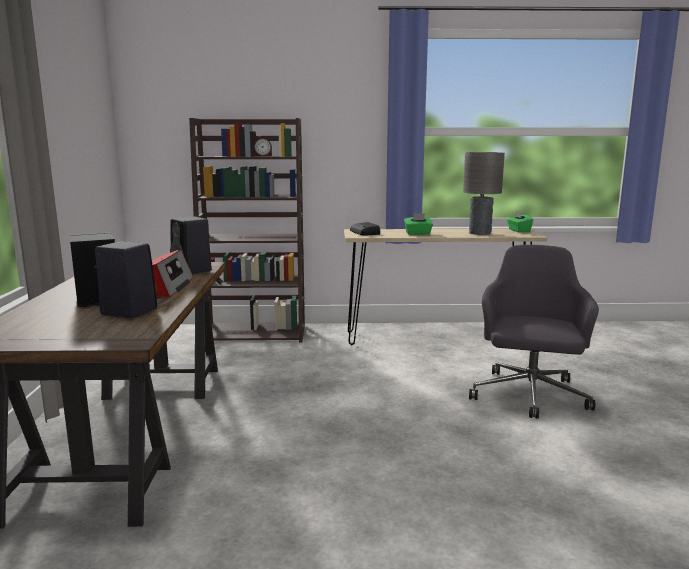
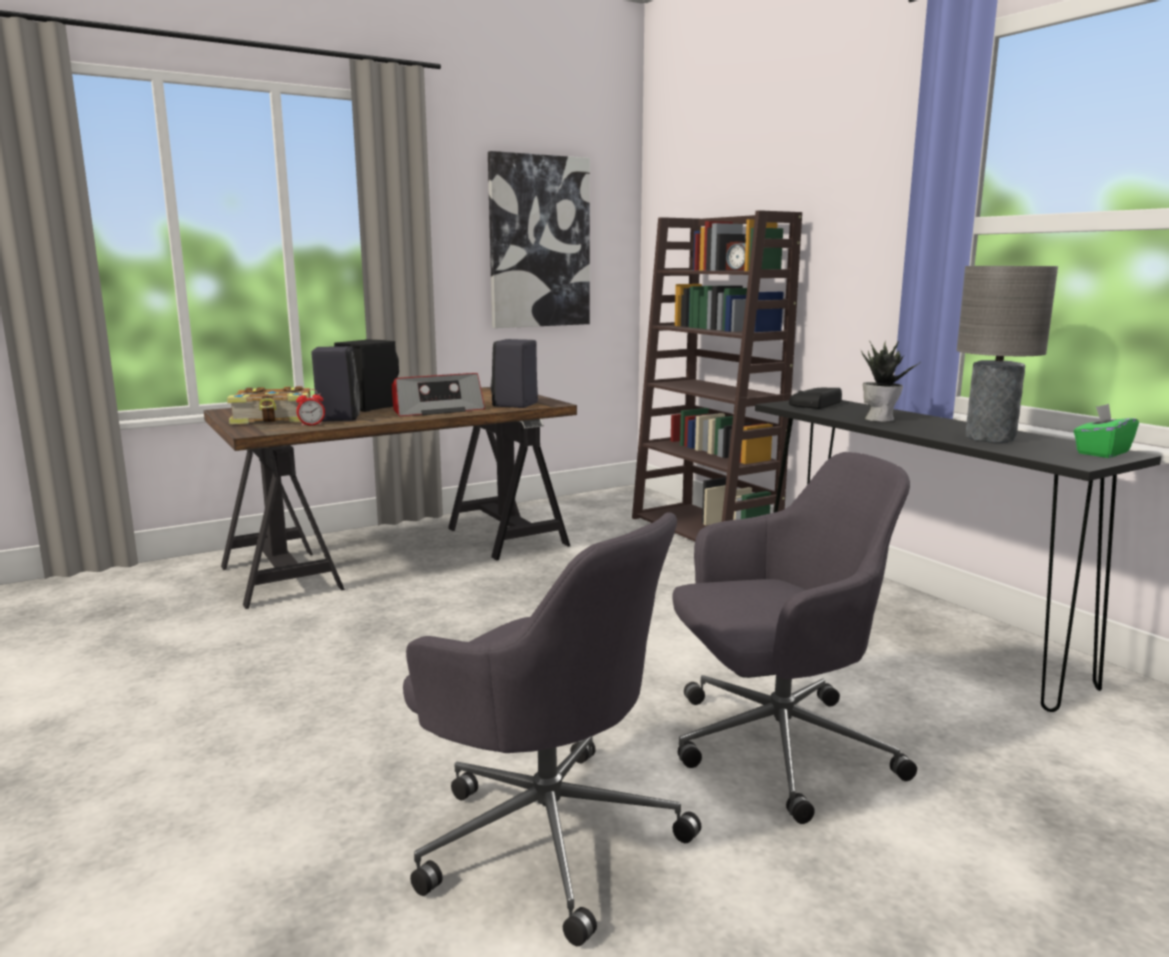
camera: 60 degrees right, 0 degrees up
(79, 135) = (539, 242): none -> picture
(79, 330) = (274, 419): none -> book
(144, 321) = (311, 425): none -> alarm clock
(418, 233) = (880, 419): green tissue box -> potted plant
(437, 337) = (907, 628): beige console table -> black console table
(583, 468) = (547, 833): none -> grey office chair

